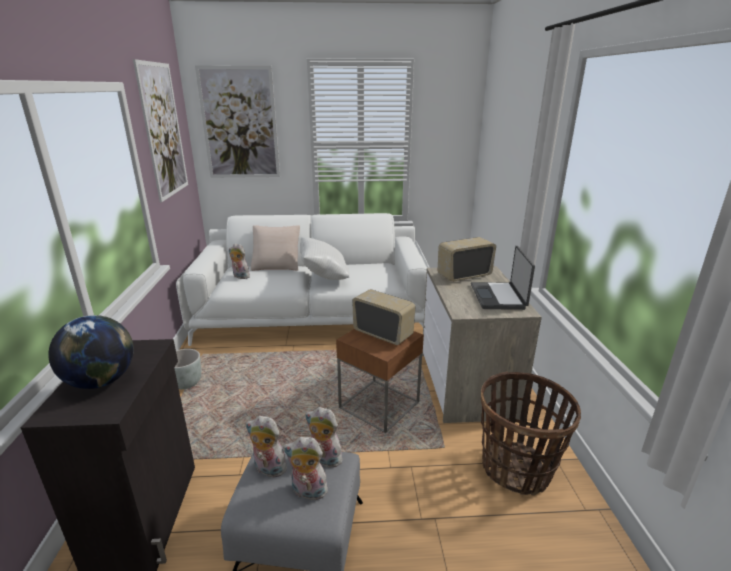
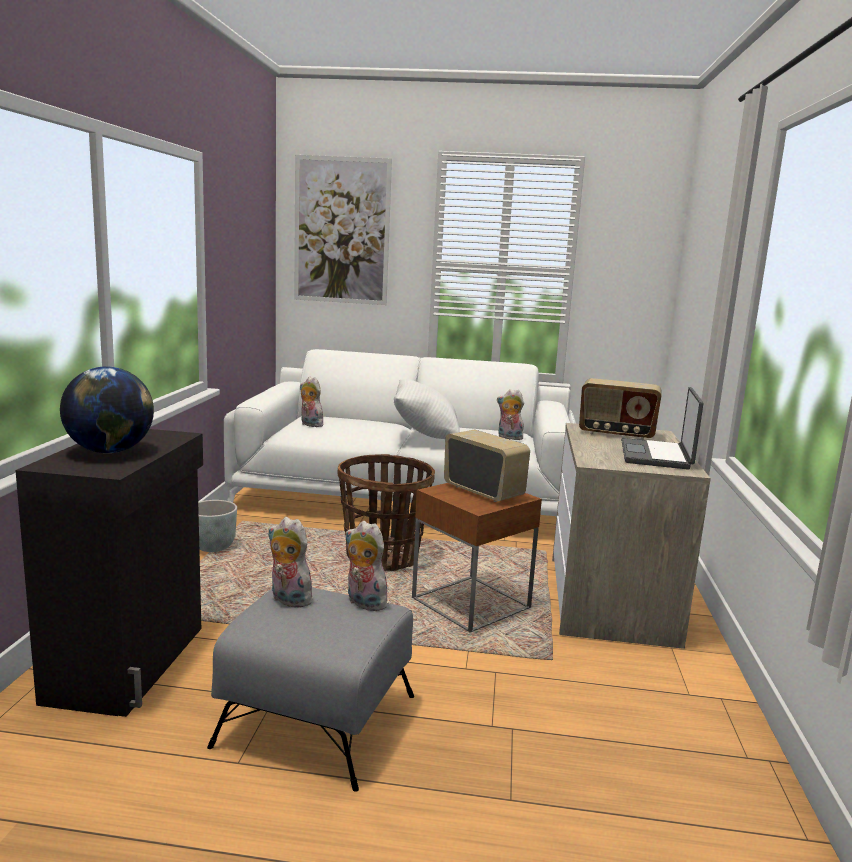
camera: 10 degrees right, 10 degrees down
(163, 131) = (241, 224): picture -> none
(277, 265) = (363, 419): beige pillow -> none
(307, 492) = (331, 625): plush toy -> plush toy (509, 438)
(464, 276) = (616, 434): radio -> radio turned 150 degrees counterclockwise
(516, 469) = (654, 698): basket -> basket (383, 557)

